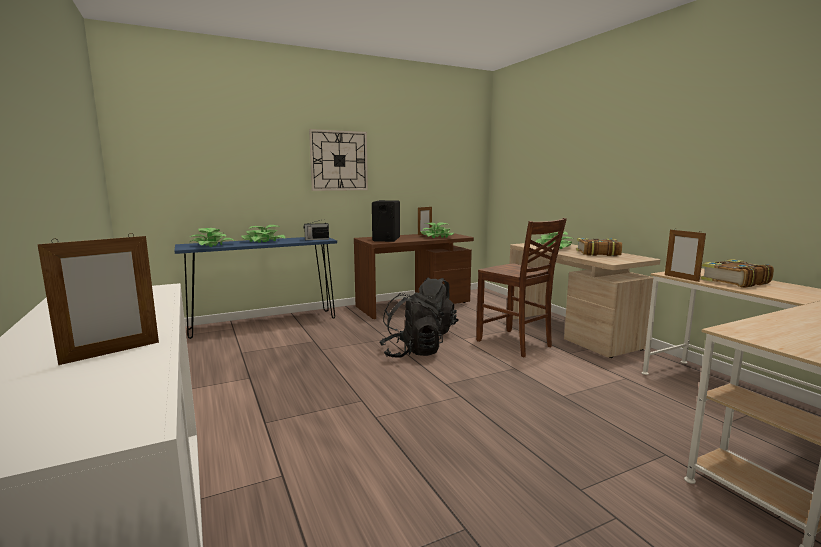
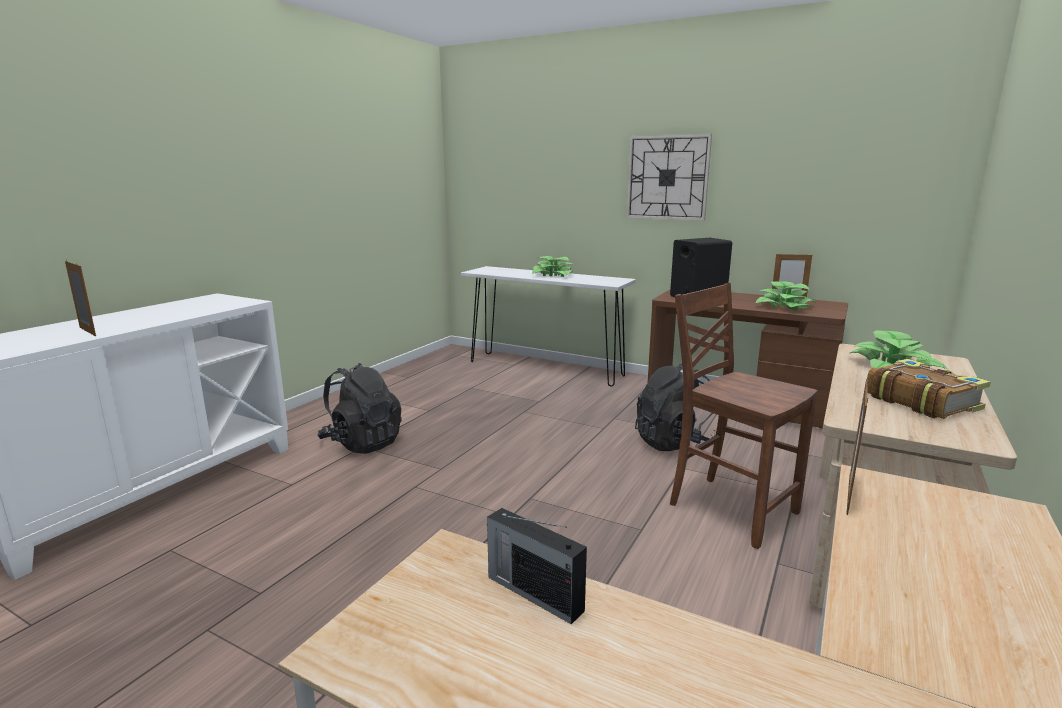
camera: 55 degrees right, 5 degrees up
(111, 352) = (87, 331): picture frame -> picture frame turned 150 degrees counterclockwise
(212, 245) = (501, 272): potted plant -> none
(264, 323) = (544, 368): blue console table -> white console table
(316, 239) = (603, 282): radio -> radio (533, 592)
(411, 353) = (584, 453): black backpack -> black backpack (362, 443)
(515, 344) = (730, 508): brown chair -> brown chair turned 120 degrees clockwise
(733, 282) = (937, 556): book -> none

